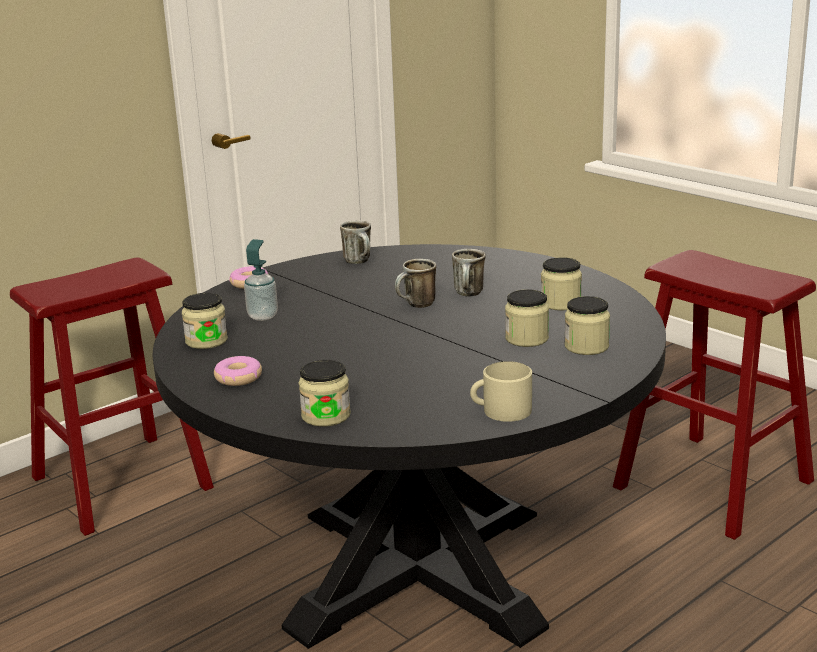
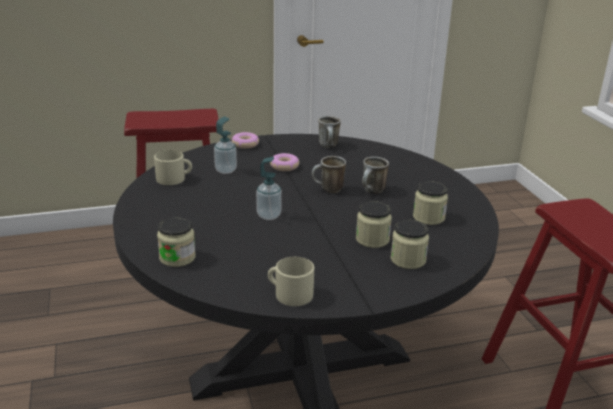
camera: 25 degrees right, 5 degrees up
(206, 341) = (174, 178): jar -> beige mug
(238, 378) = (161, 211): donut -> donut (284, 166)
(380, 347) = (269, 215): none -> soap dispenser

